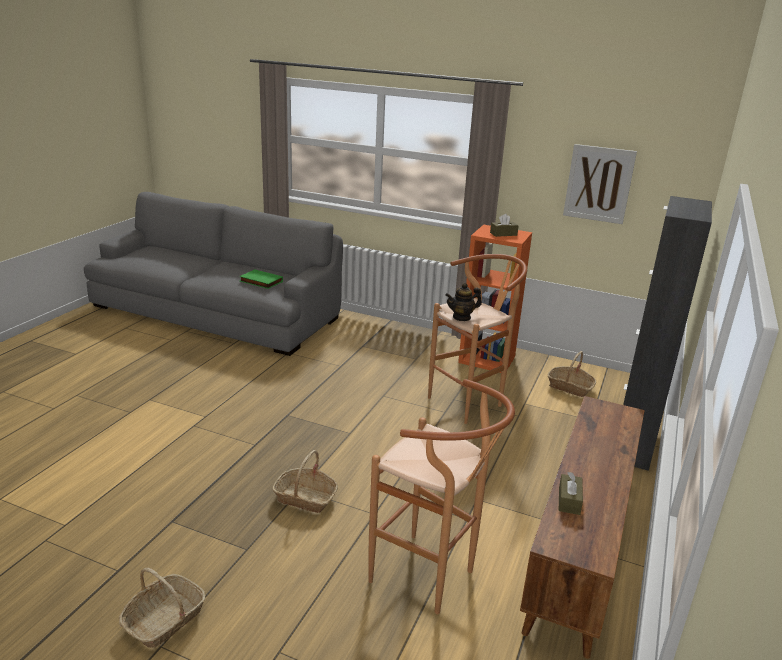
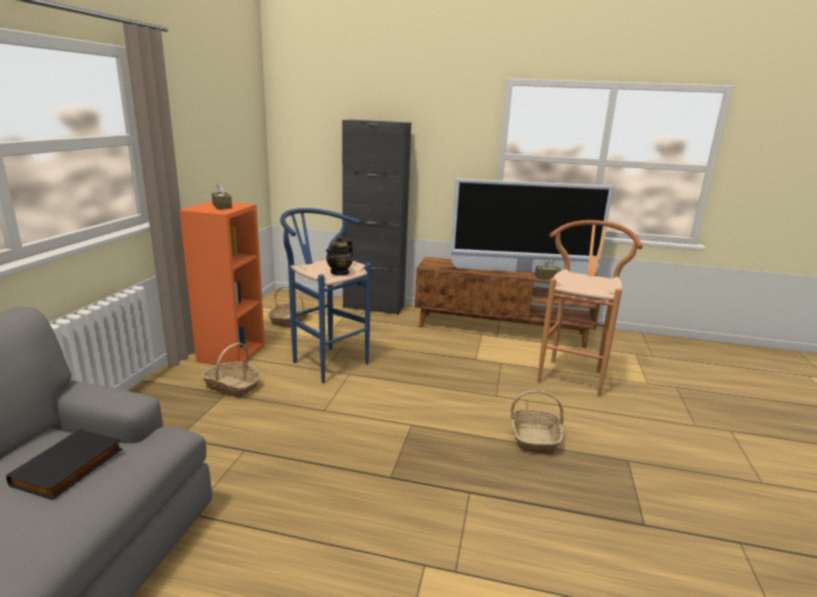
camera: 100 degrees left, 5 degrees down
(164, 620) = (741, 488): basket -> basket (232, 386)
(260, 282) = (69, 468): green book -> black book
(462, 317) = (340, 272): teapot -> teapot turned 60 degrees clockwise
(471, 401) = (324, 361): brown stool -> blue stool
(593, 483) = (523, 272): none -> television
(598, 184) = (218, 138): picture -> none

